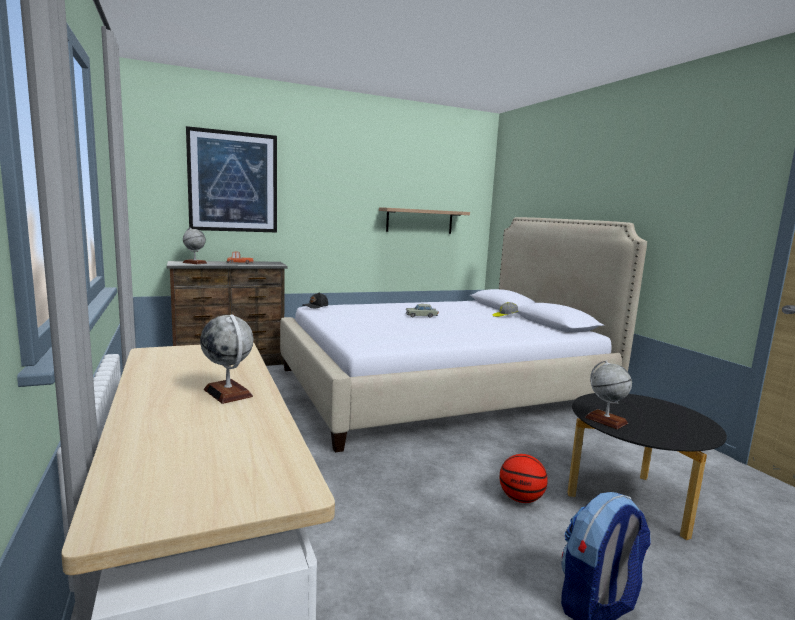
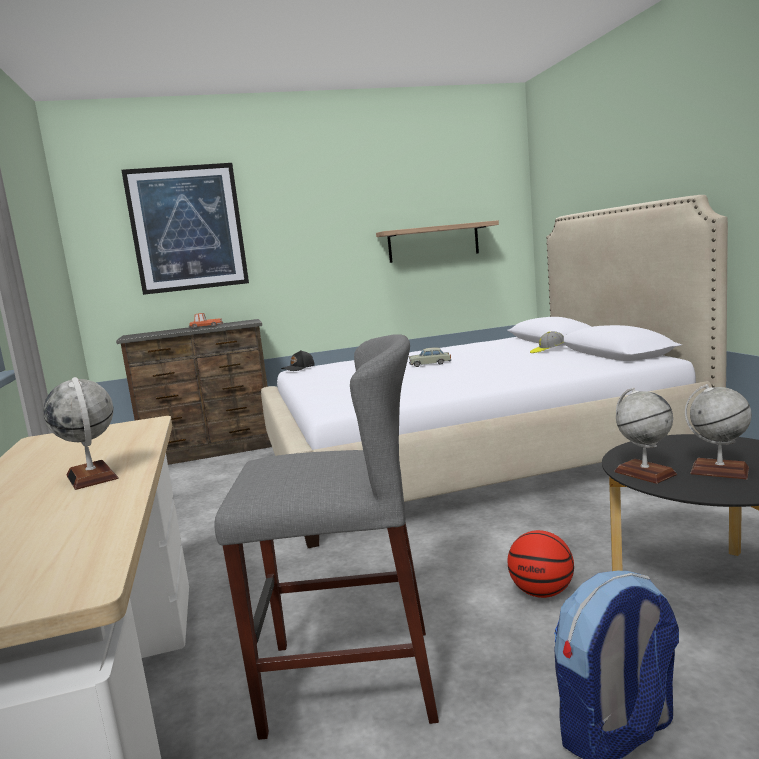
camera: 10 degrees right, 0 degrees up
(194, 263) = (151, 333): globe -> globe (719, 471)
(397, 559) = (349, 679): none -> grey stool

